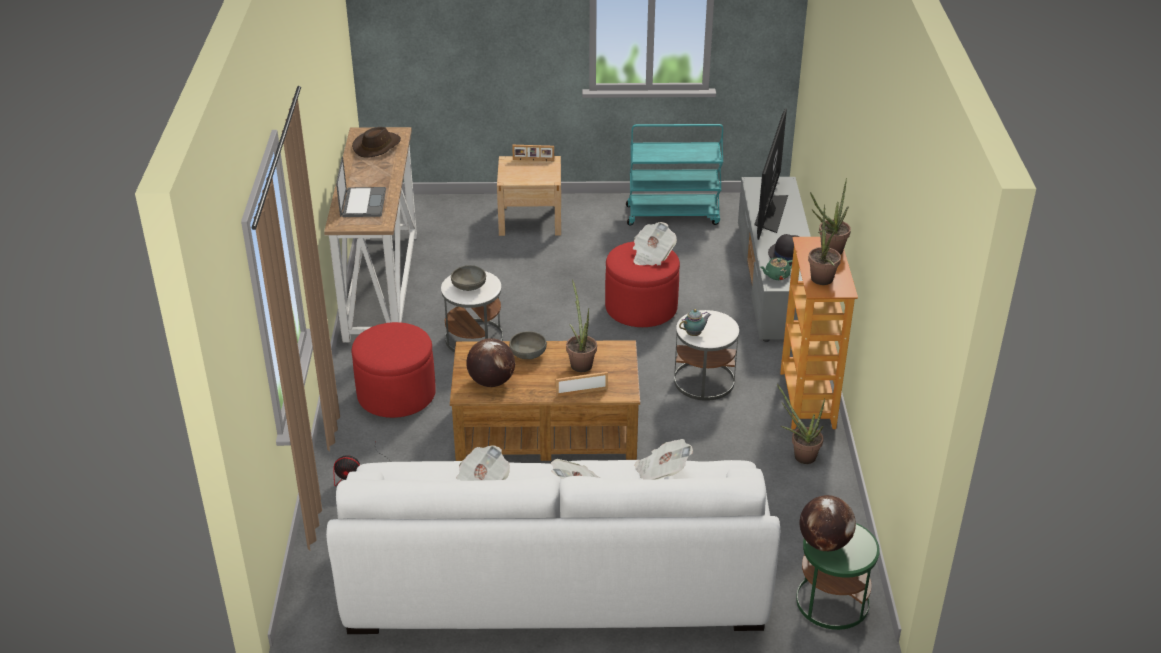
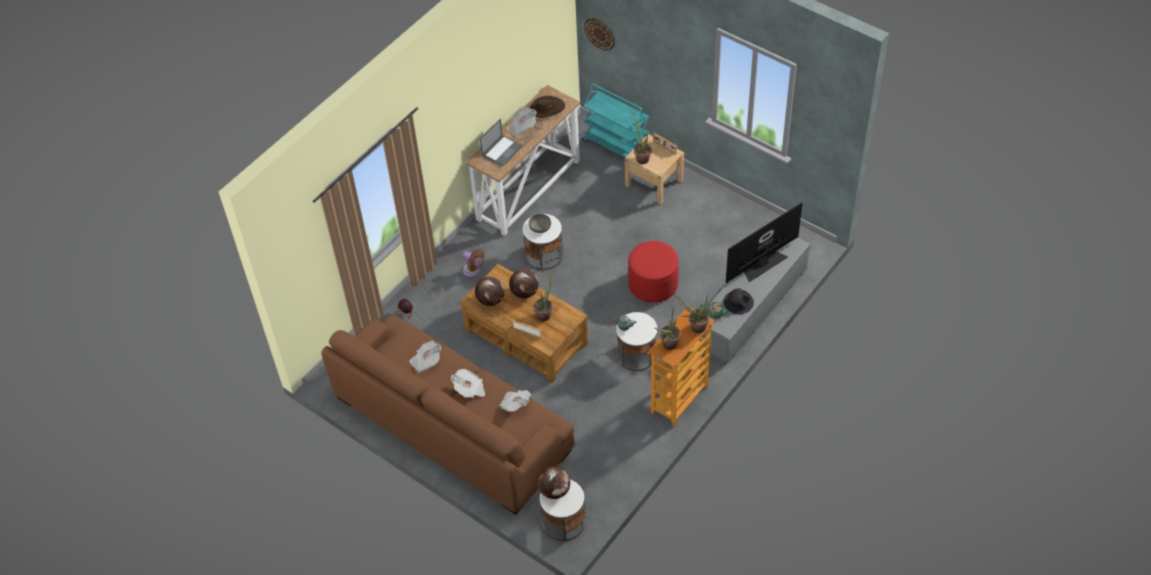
camera: 40 degrees right, 15 degrees up
(393, 35) = (600, 33): none -> wall clock
(396, 394) = (473, 271): red ottoman -> brown fan
(528, 354) = (524, 292): grey bowl -> globe
(556, 573) = (453, 423): white sofa -> brown sofa
(652, 255) = (660, 259): newspaper -> newspaper (522, 127)
(673, 215) = (742, 223): turquoise cart -> turquoise cart (617, 146)
(800, 455) = (638, 431): potted plant -> potted plant (641, 157)
(832, 602) = (563, 521): green side table -> white side table

